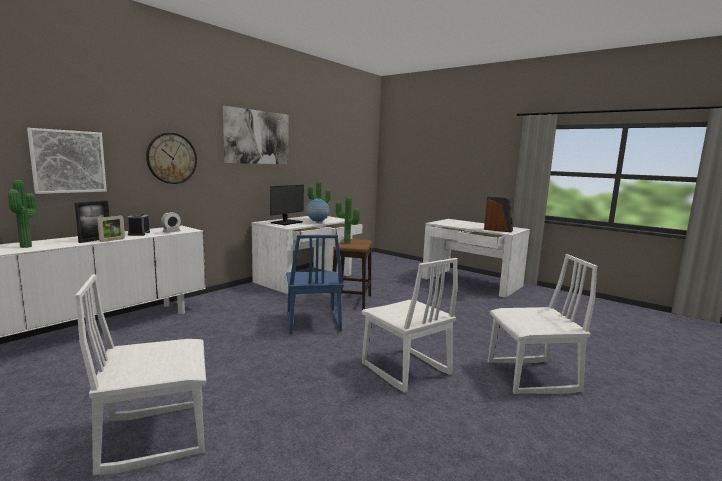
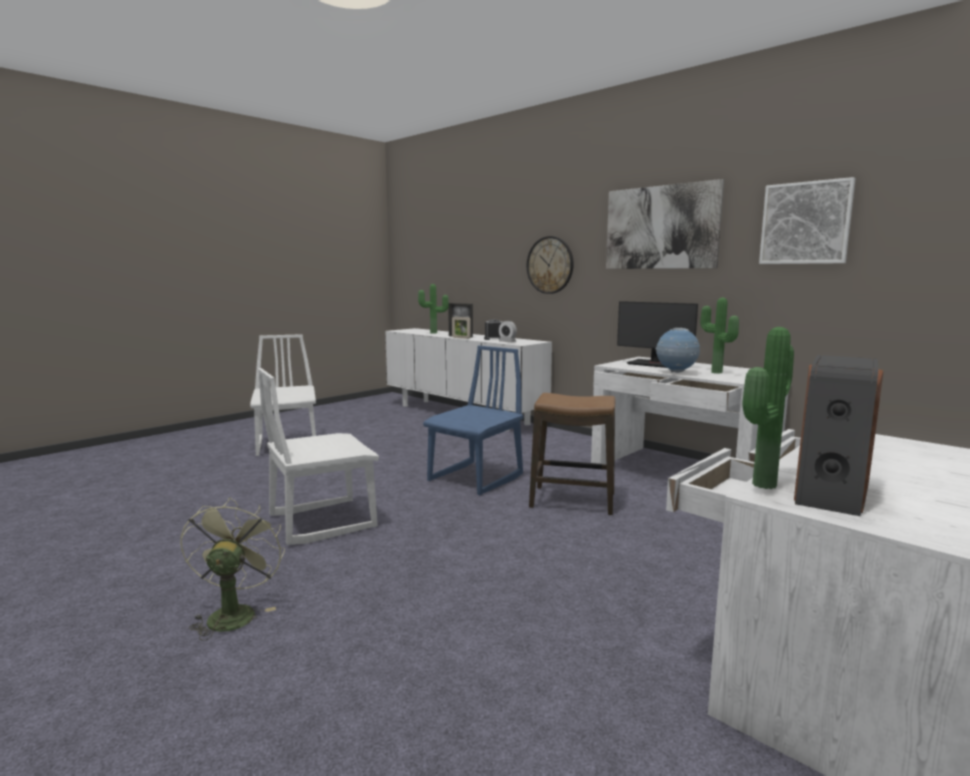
camera: 95 degrees right, 0 degrees up
(68, 161) = (479, 270): picture -> picture (805, 223)
(312, 323) = (476, 478): blue chair -> blue chair turned 135 degrees clockwise
(346, 243) = (577, 397): potted plant -> potted plant (759, 484)
(532, 377) = (233, 613): white chair -> green fan

